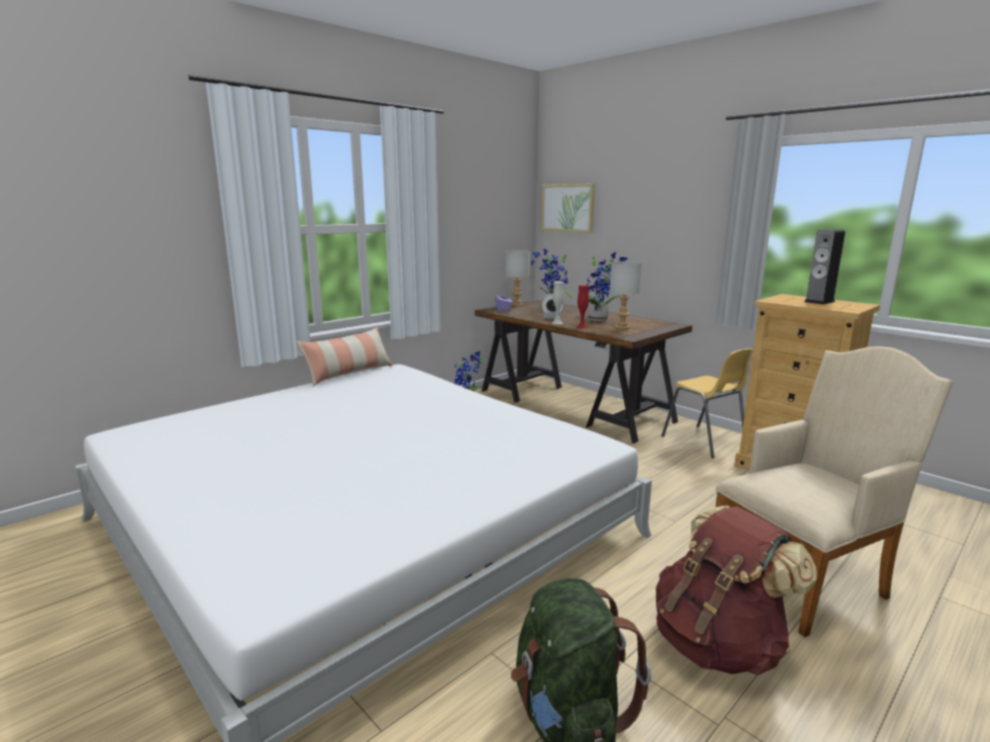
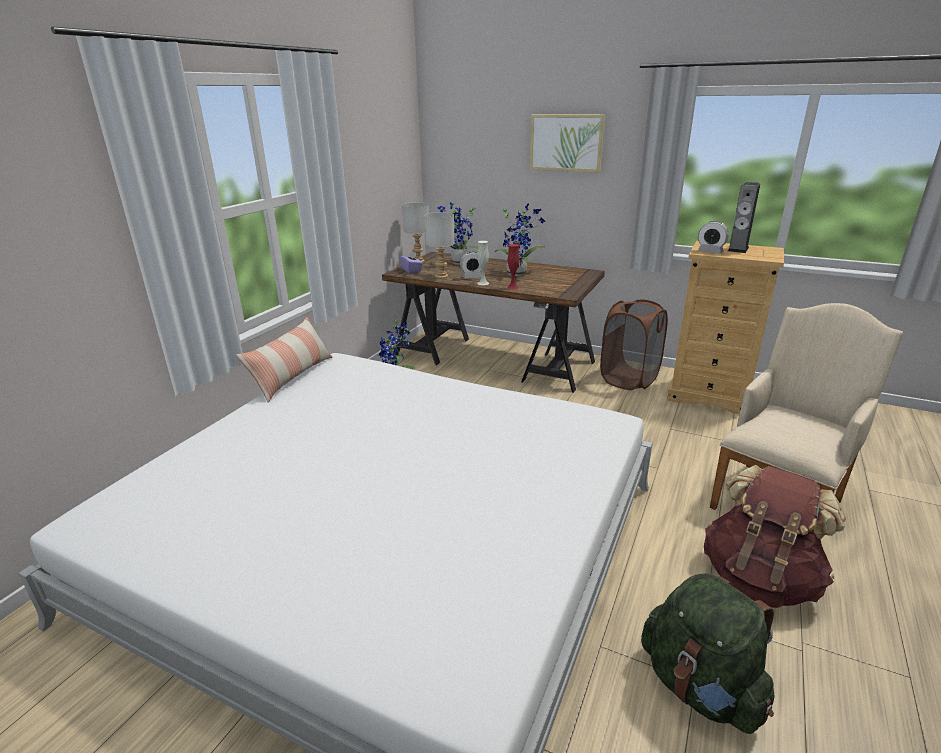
camera: 20 degrees left, 10 degrees up
(568, 208) = (460, 153): picture -> picture (566, 142)
(622, 327) = (549, 282): grey table lamp -> grey table lamp (442, 276)
(704, 442) = (629, 379): yellow chair -> brown laundry basket
(781, 301) = (710, 252): none -> alarm clock

